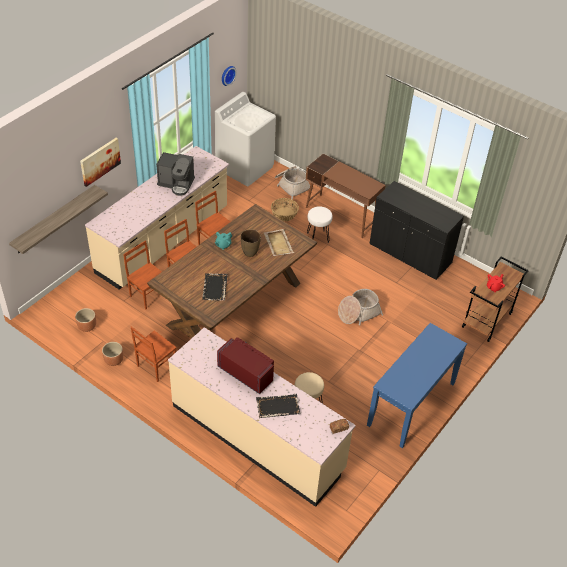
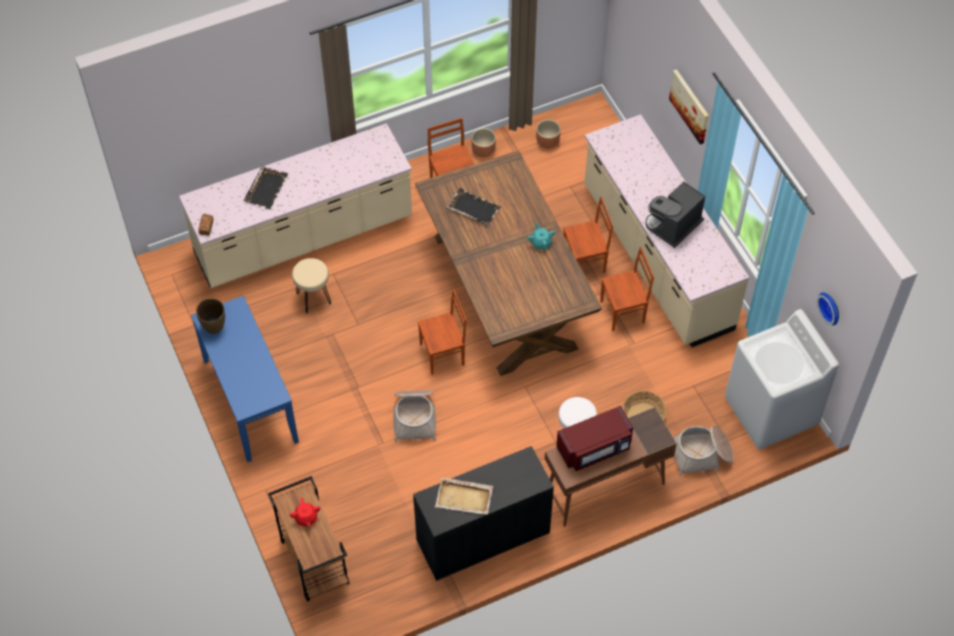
camera: 120 degrees right, 10 degrees up
(54, 219) = (644, 73): shelf -> none
(148, 295) = (566, 212): brown chair -> brown chair (443, 355)
(246, 373) = (325, 180): red microwave -> red microwave (594, 448)
(250, 252) = (512, 265): brown vase -> brown vase (214, 327)
(278, 243) = (512, 301): beige tray -> beige tray (464, 497)

